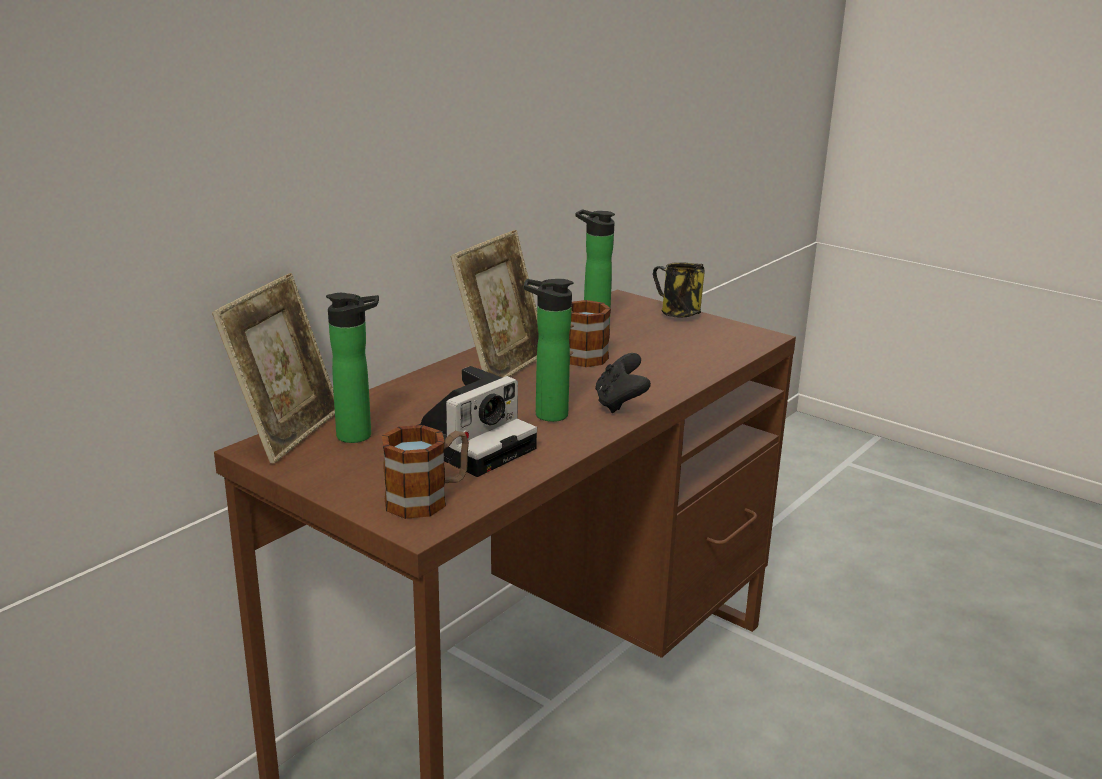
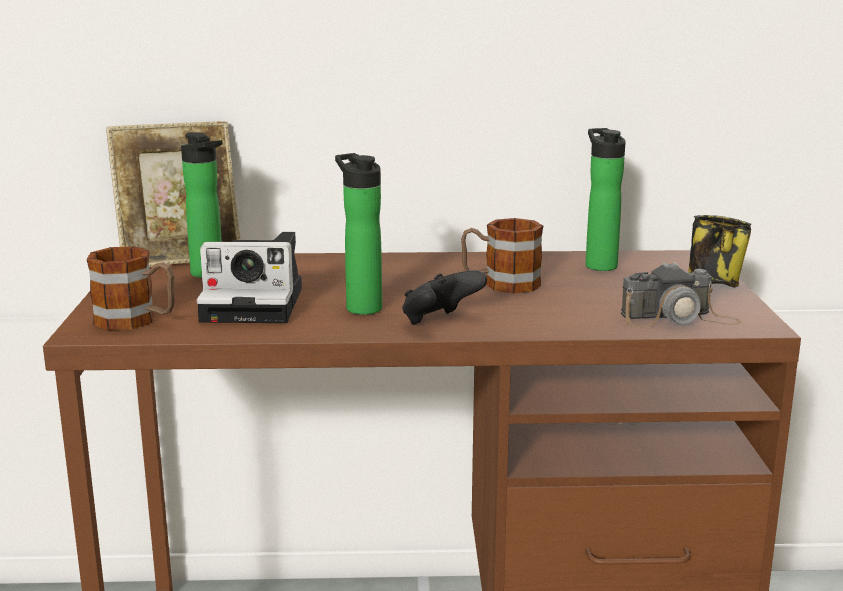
camera: 50 degrees right, 5 degrees down
(502, 366) = (427, 269): picture frame -> none
(724, 346) = (679, 318): none -> camera

